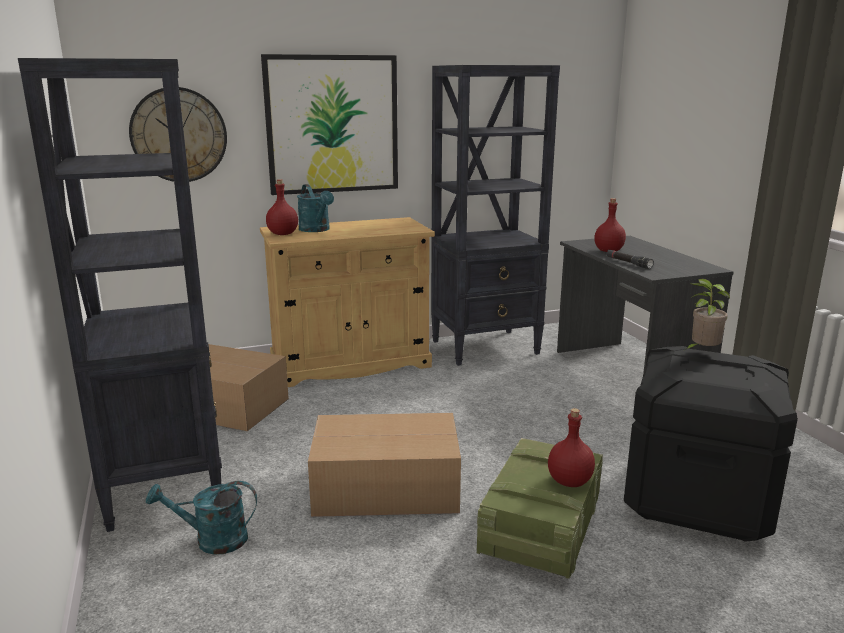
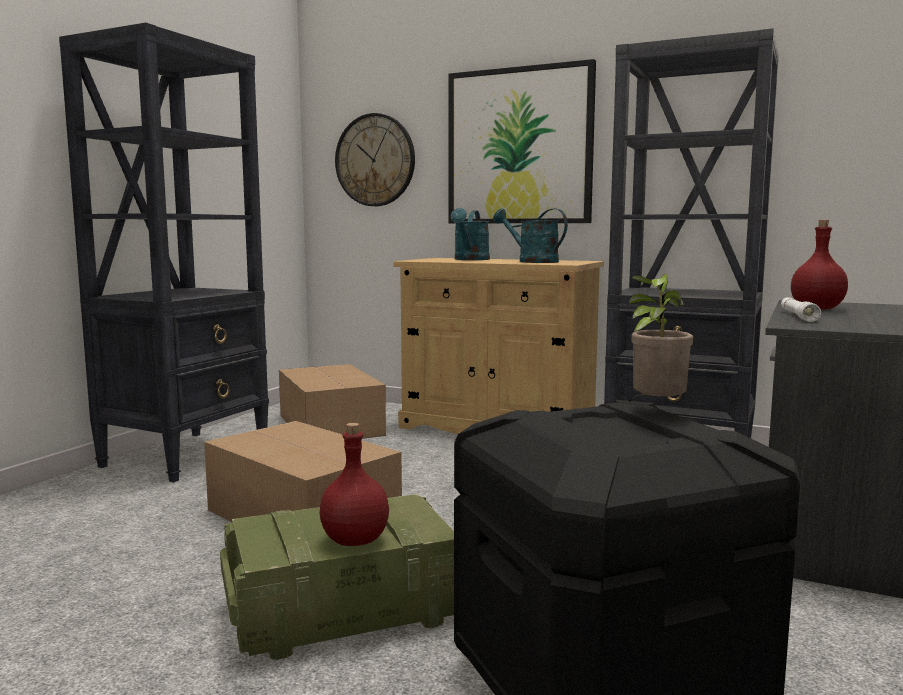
camera: 45 degrees right, 10 degrees down
(212, 540) = (125, 495): turquoise watering can -> turquoise watering can (531, 261)
(283, 234) = (431, 259): red bottle -> none
(628, 263) = (798, 316): black flashlight -> white flashlight

